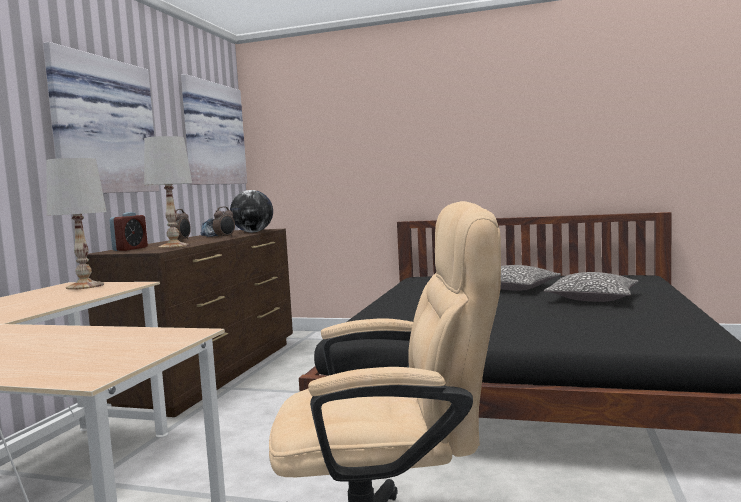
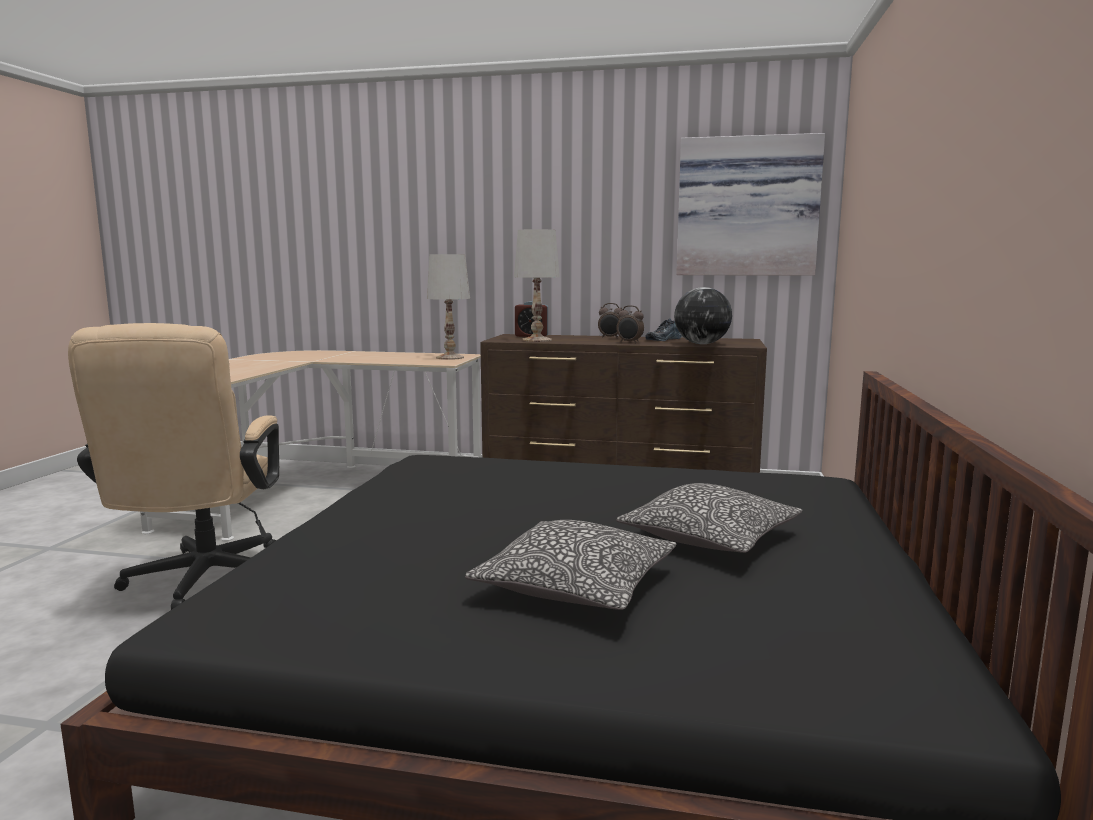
camera: 85 degrees right, 5 degrees up
(101, 126) = (546, 217): picture -> none

